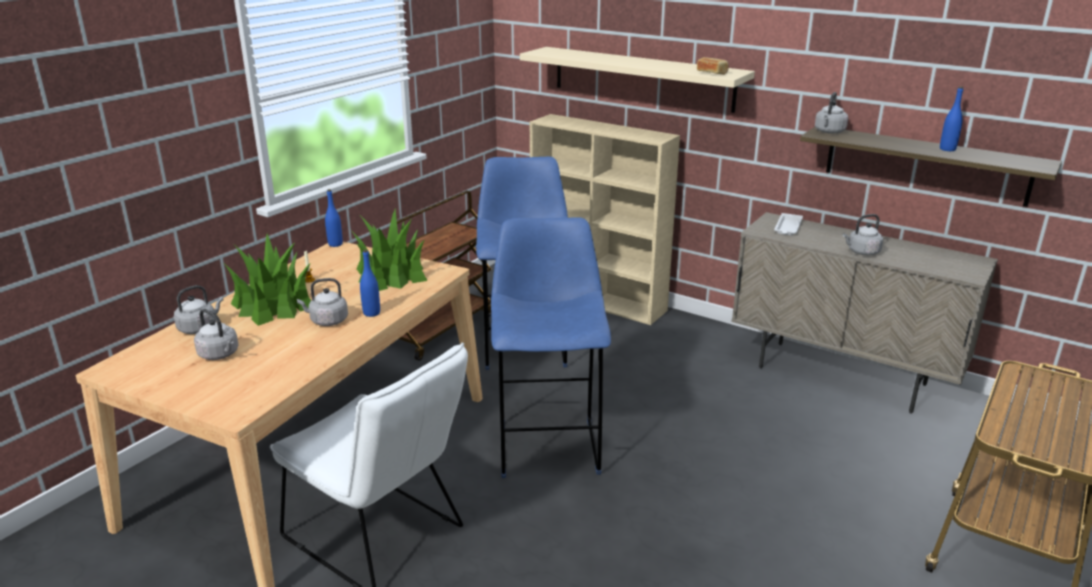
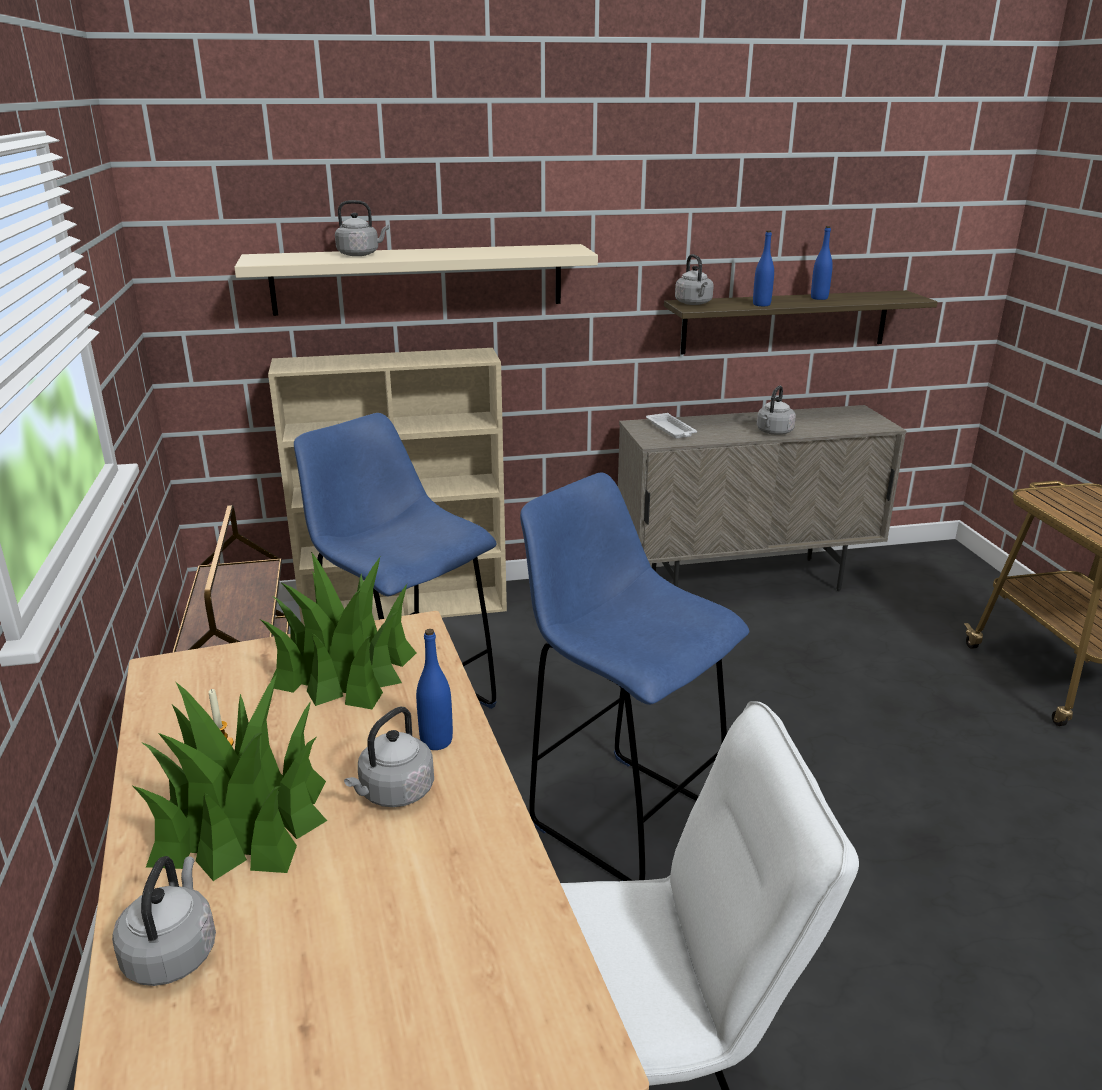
camera: 45 degrees left, 0 degrees up
(220, 355) = (324, 972): grey kettle -> grey kettle (360, 254)
(335, 244) = (149, 666): blue bottle -> blue bottle (761, 304)
(712, 73) = (551, 251): bread -> none

